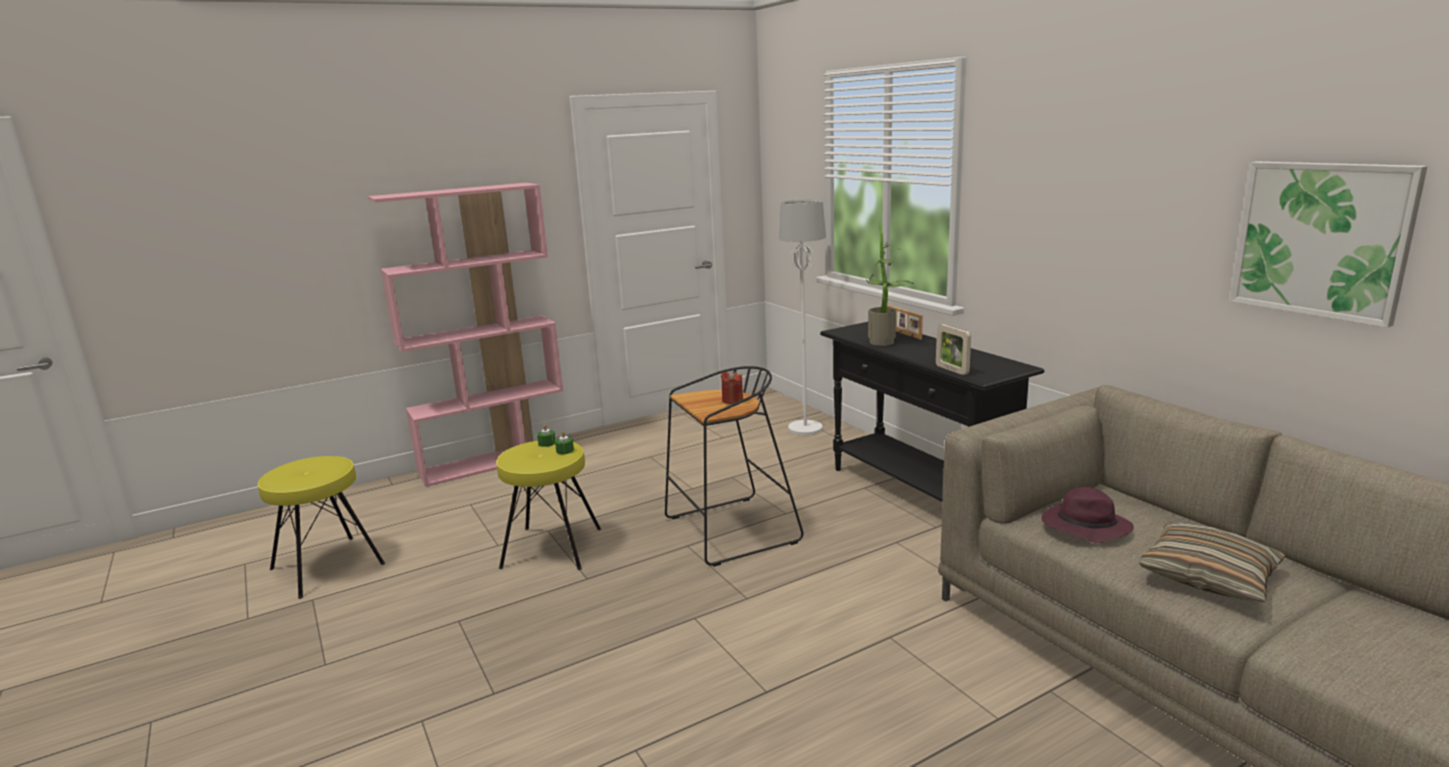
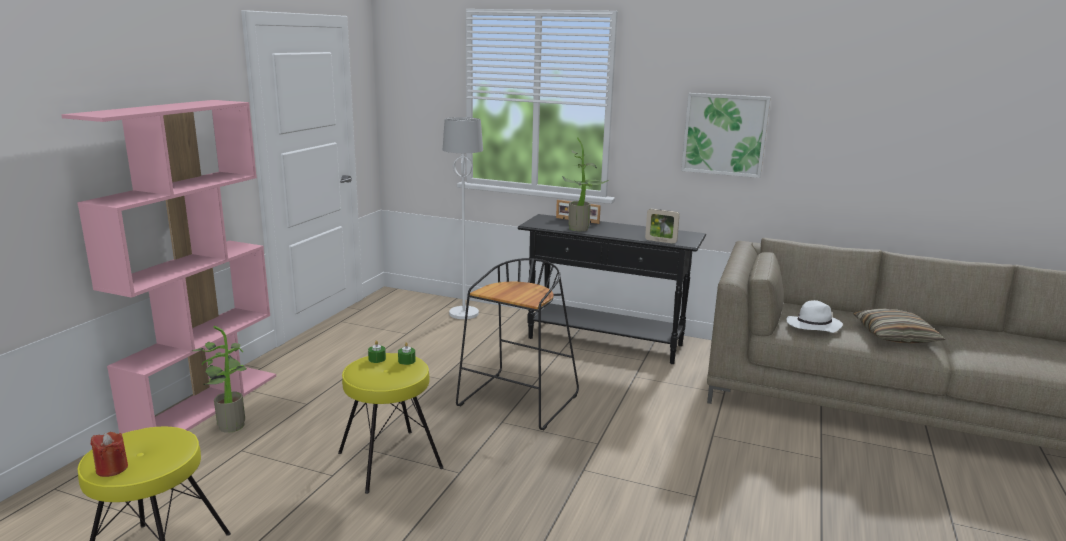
camera: 40 degrees left, 0 degrees up
(489, 481) = (230, 424): none -> potted plant
(732, 400) = (526, 288): red candle -> red candle (112, 469)
(1084, 528) = (812, 326): purple hat -> white hat
(1321, 239) = (881, 139): picture -> picture (724, 134)

